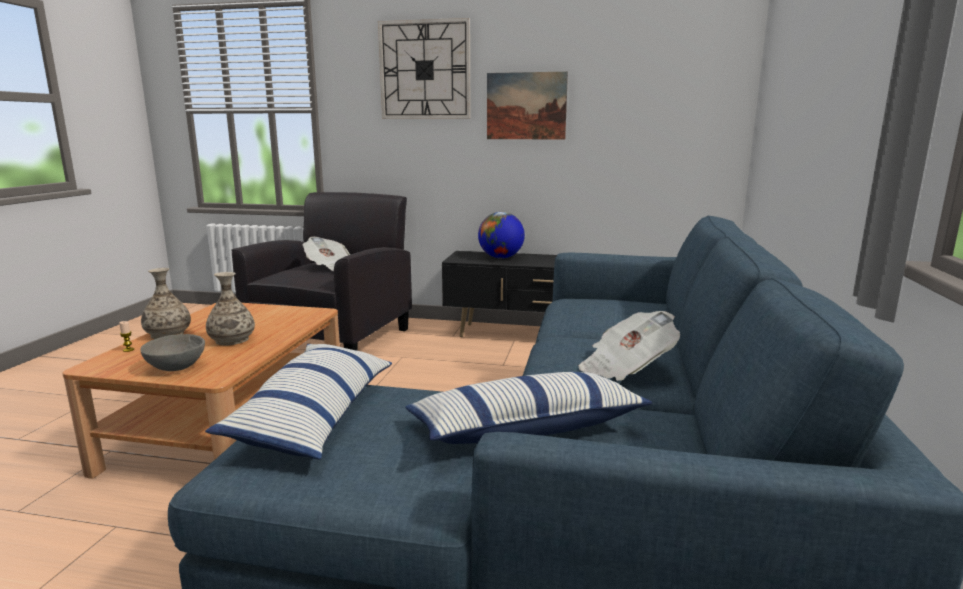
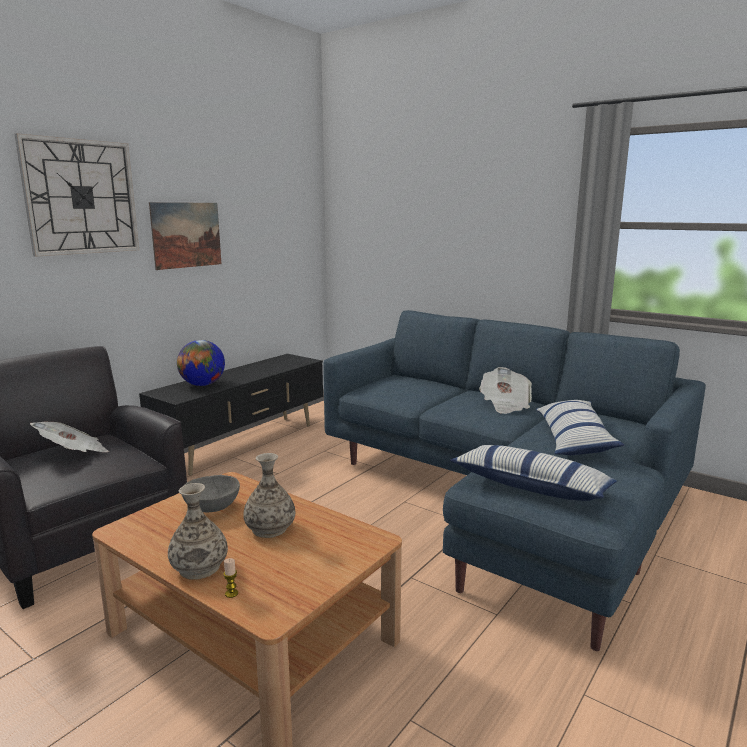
camera: 65 degrees left, 0 degrees up
(176, 367) = (327, 560): grey bowl -> grey bowl (211, 508)

